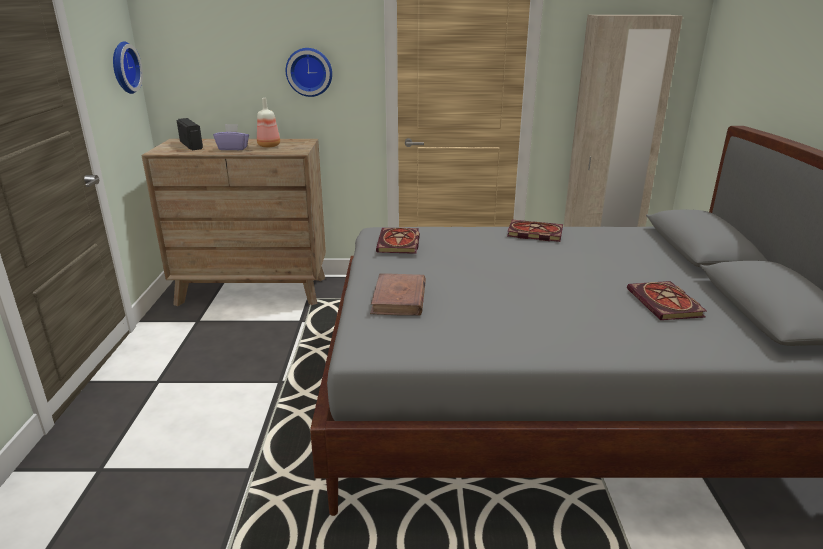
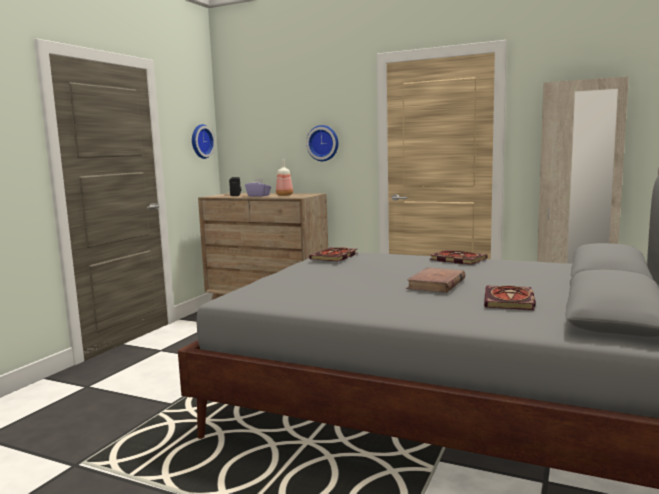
camera: 25 degrees right, 15 degrees down
(399, 298) = (290, 280): brown book -> brown book (436, 284)

